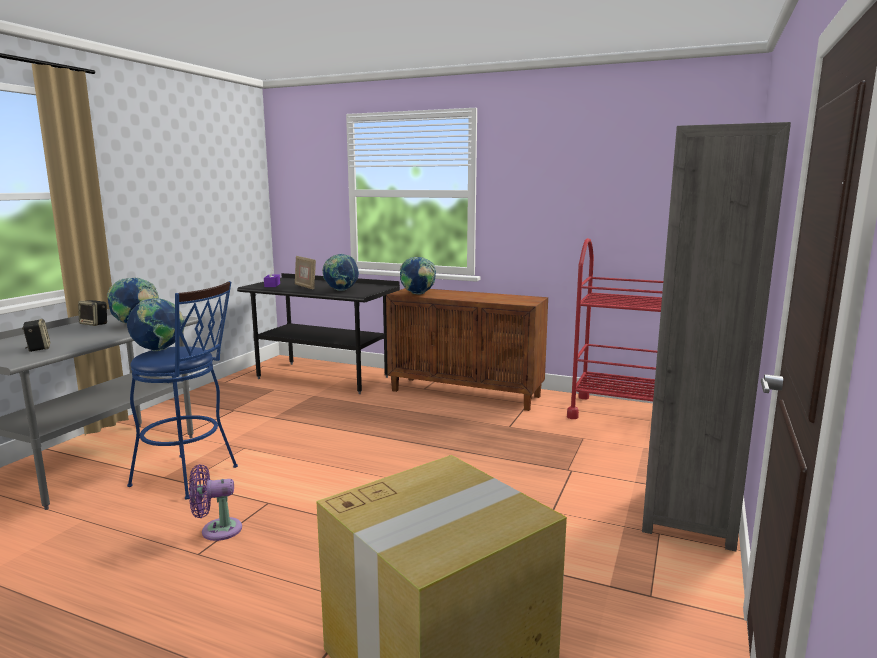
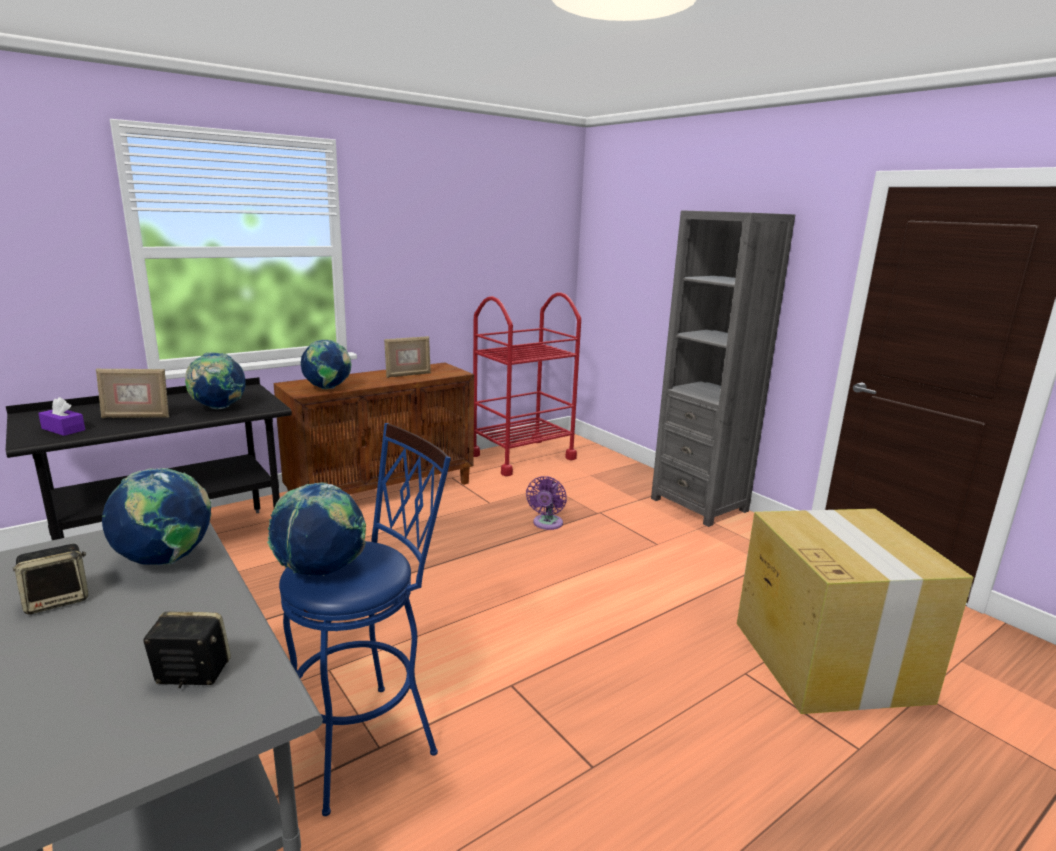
camera: 60 degrees left, 5 degrees up
(217, 530) = (546, 740): purple fan -> purple fan (547, 524)
(490, 298) = (408, 375): none -> picture frame

